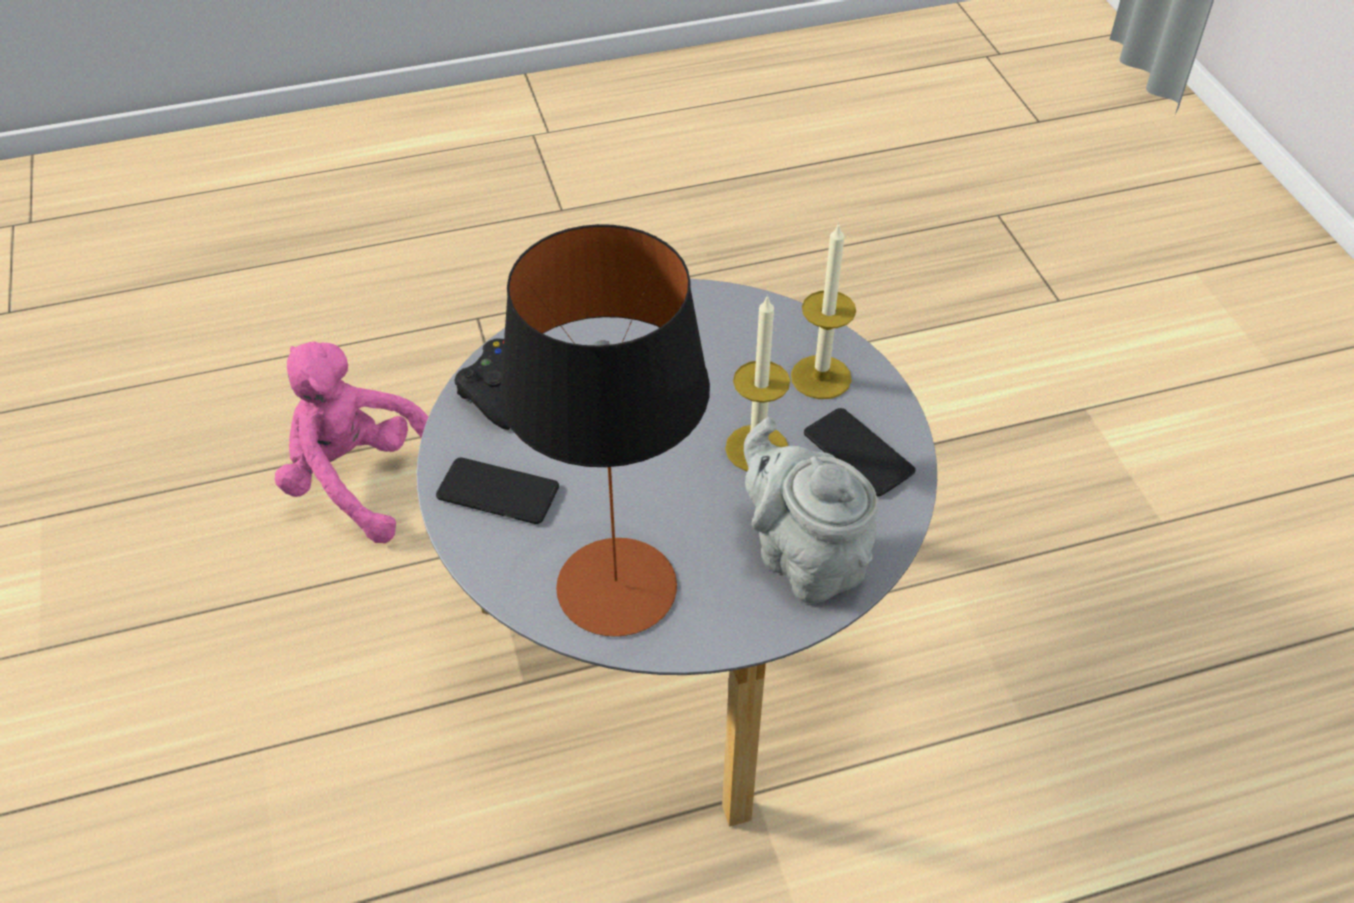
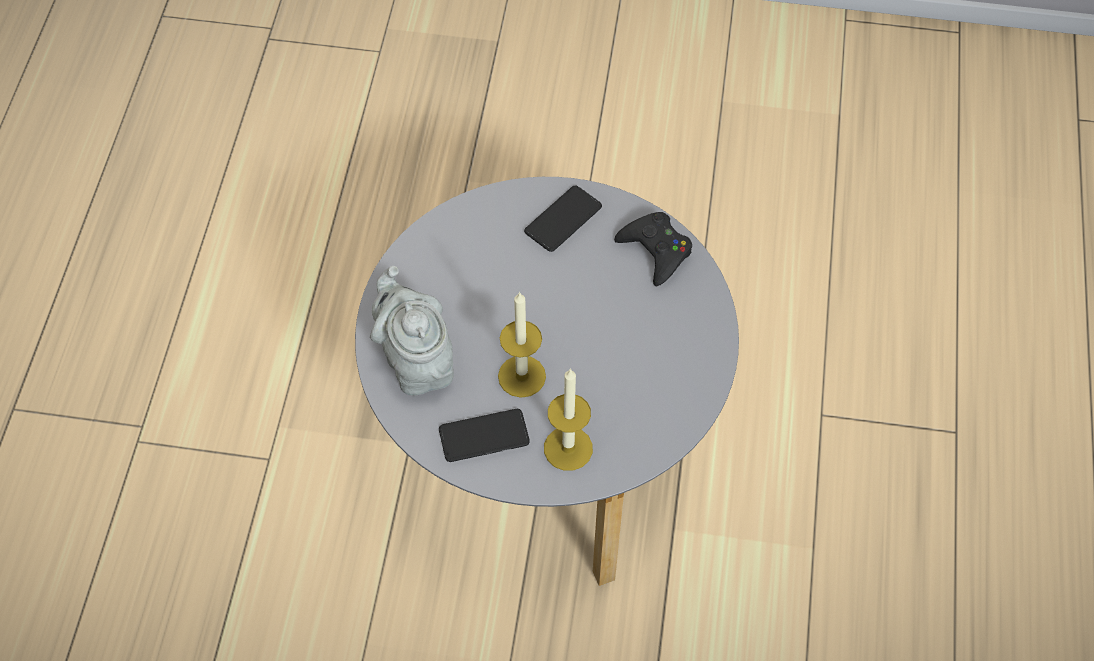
camera: 115 degrees right, 10 degrees up
(360, 481) = (793, 299): pink plush toy -> none
(616, 586) = (454, 254): table lamp -> none
(804, 558) = (416, 361): grey teapot -> grey teapot turned 105 degrees counterclockwise

